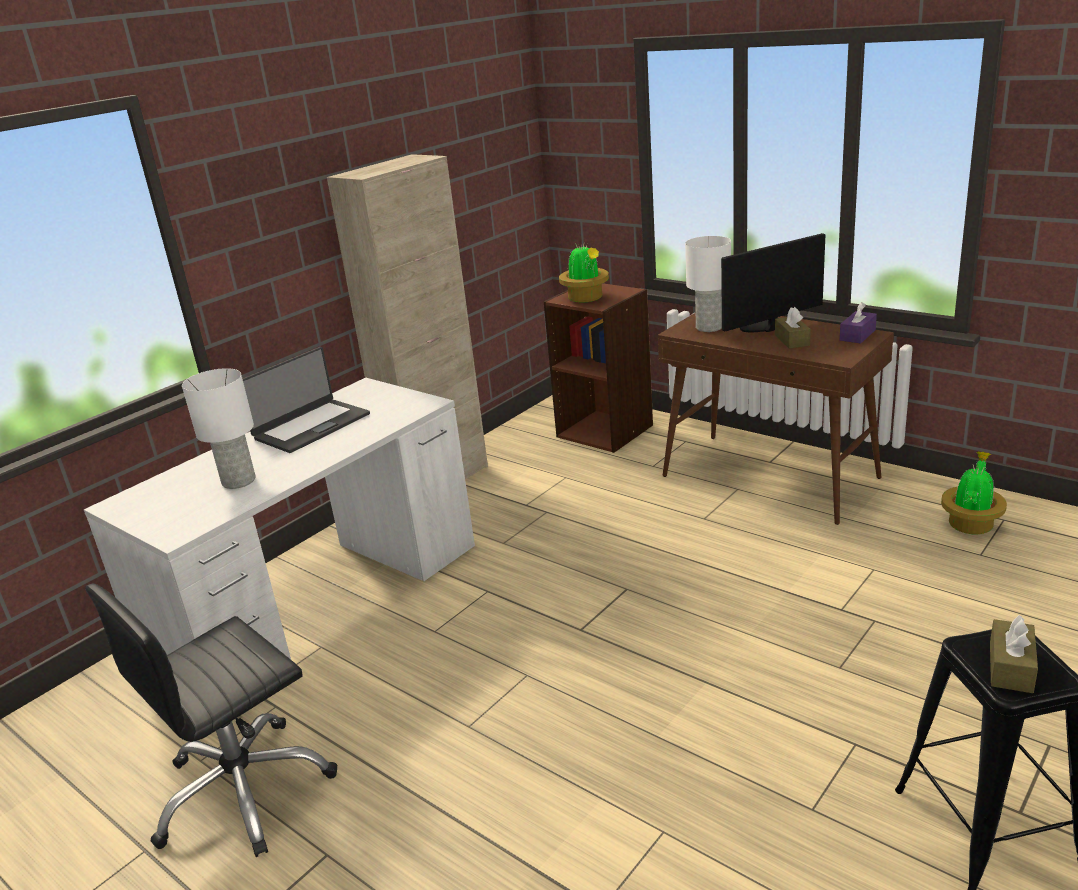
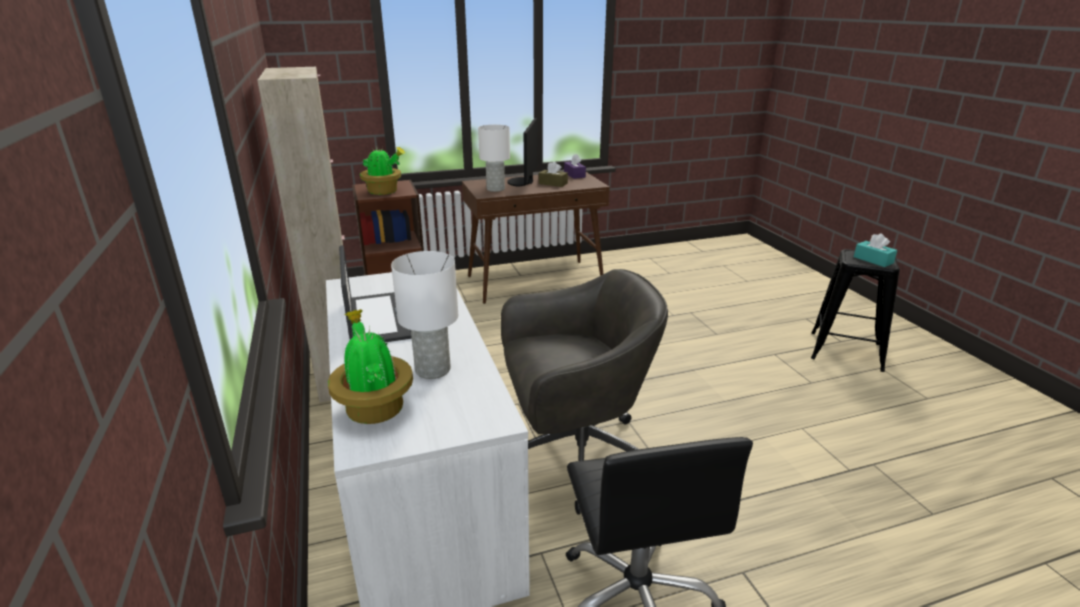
camera: 60 degrees left, 0 degrees up
(428, 666) = (575, 457): none -> grey office chair
(971, 524) = (644, 264): potted plant -> potted plant (374, 407)
(1010, 667) = (873, 260): brown tissue box -> turquoise tissue box

